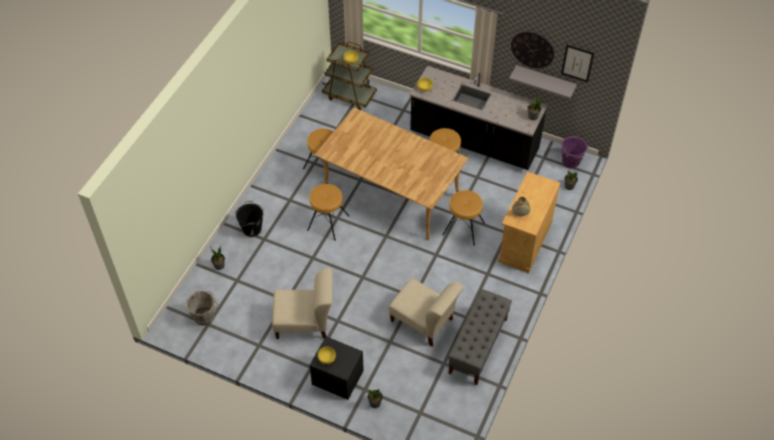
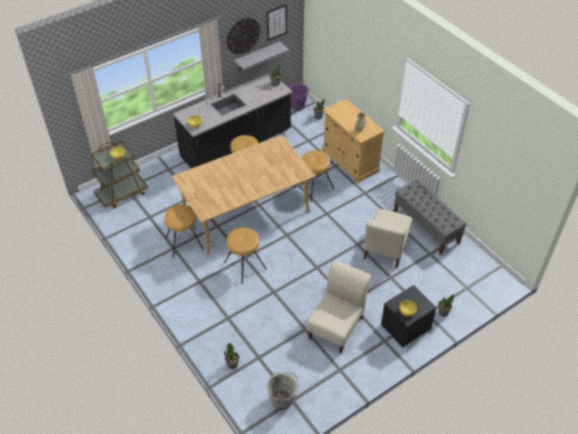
camera: 60 degrees left, 5 degrees down
(252, 229) = (209, 322): black bucket -> none
(424, 322) = (385, 248): beige chair -> beige chair turned 135 degrees clockwise

